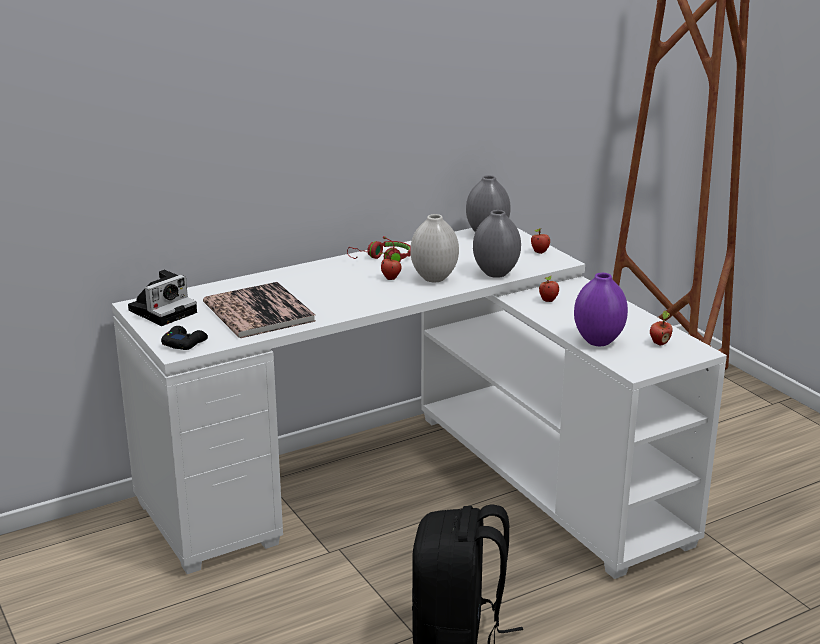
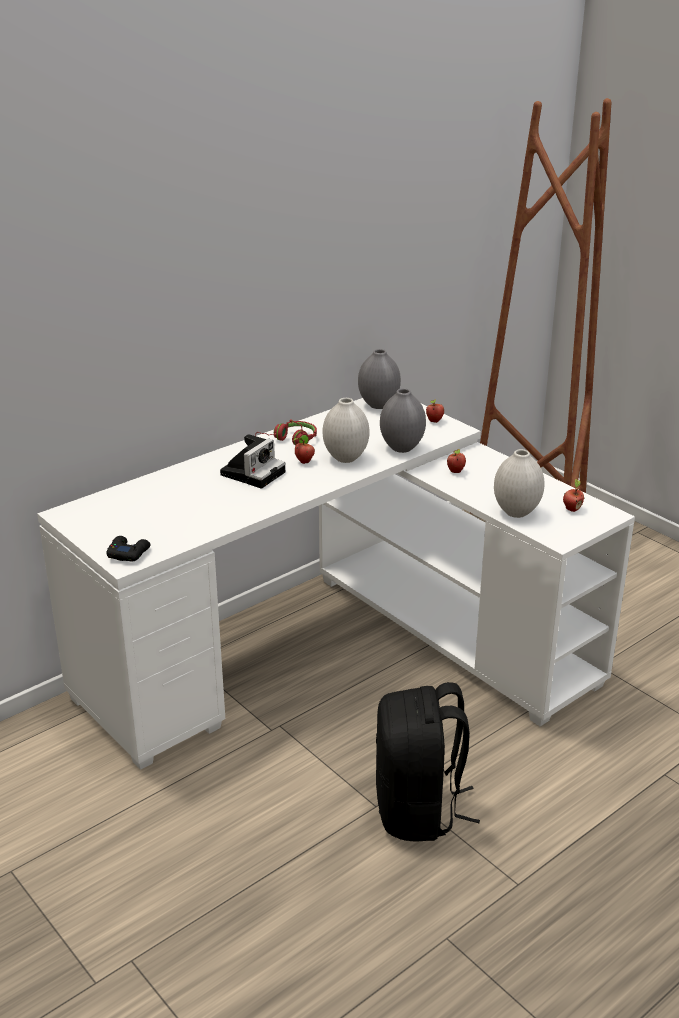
camera: 10 degrees left, 5 degrees up
(164, 310) = (94, 517): camera -> camera (253, 472)
(258, 312) = (189, 511): book -> none
(597, 341) = (516, 512): purple vase -> white vase

